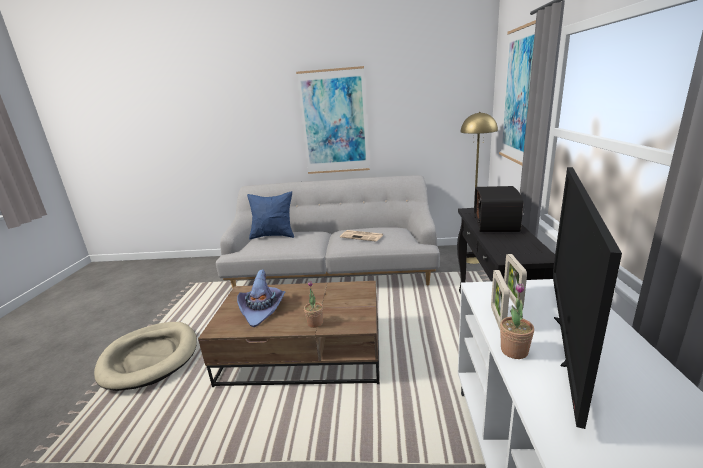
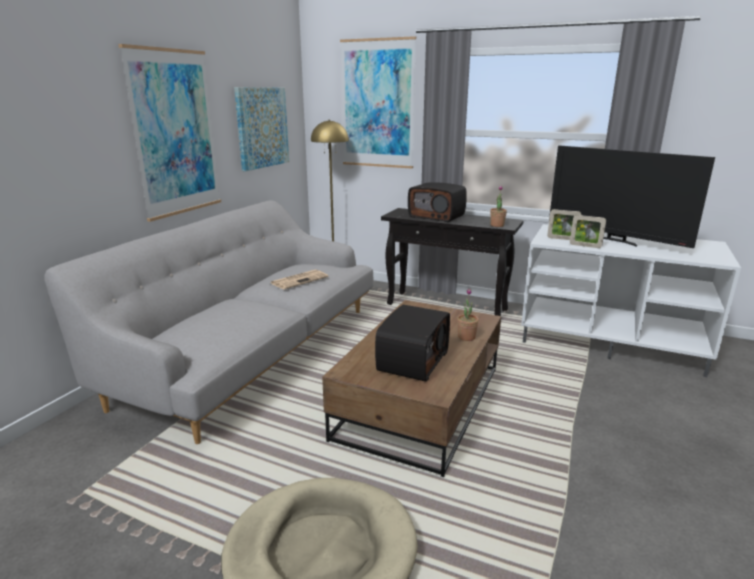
camera: 70 degrees left, 0 degrees up
(262, 309) = (411, 361): purple hat -> radio
(273, 235) = (195, 325): blue pillow -> none
(425, 117) = (262, 127): none -> picture
(514, 351) = (621, 250): potted plant -> potted plant (497, 225)

